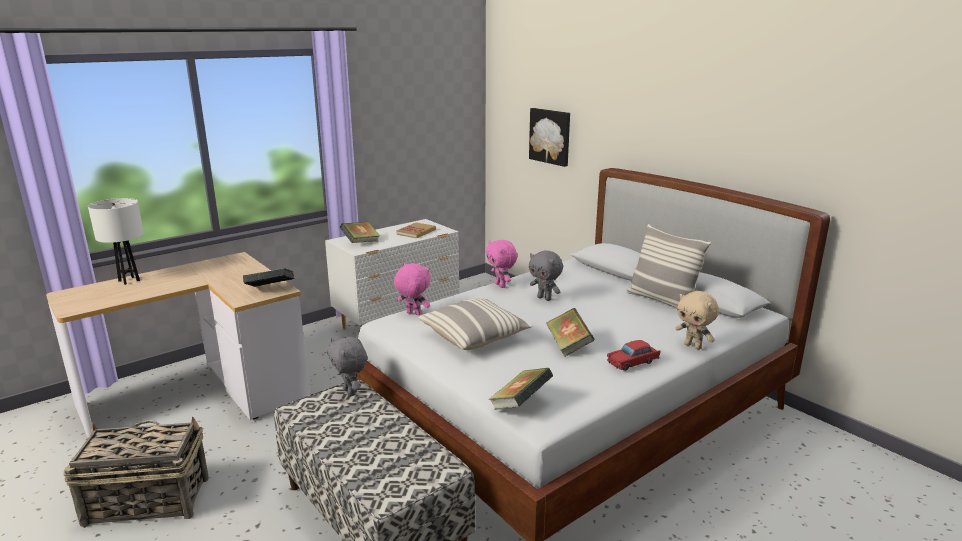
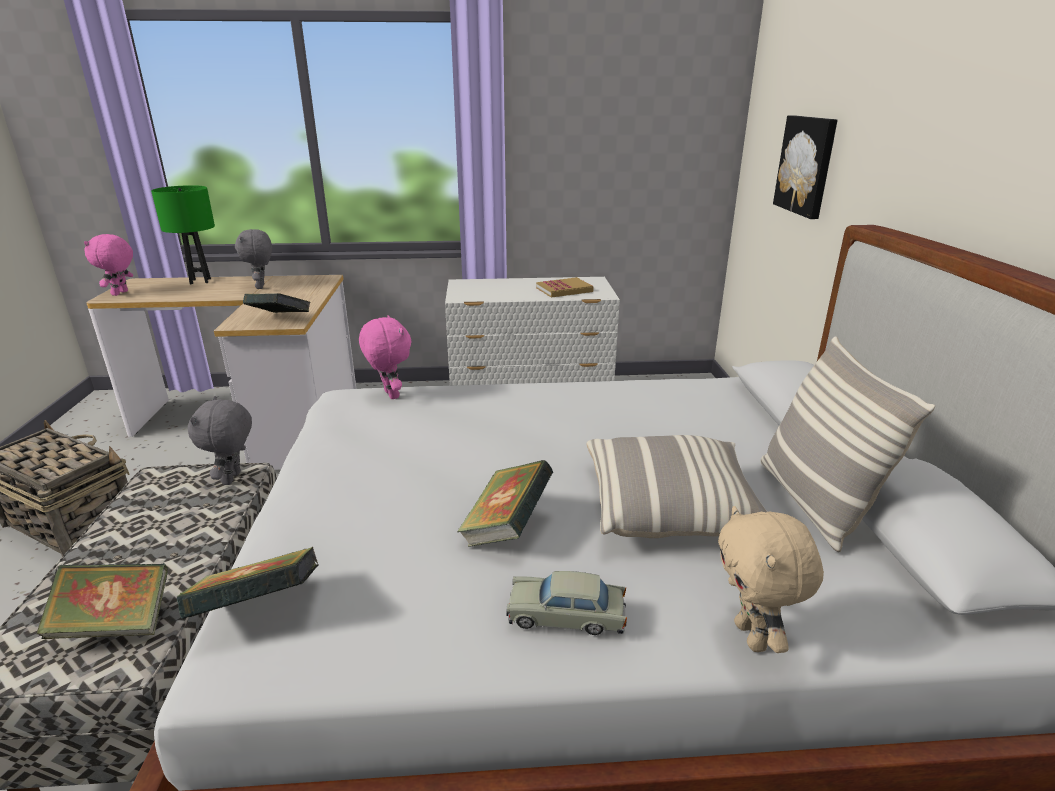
camera: 35 degrees right, 5 degrees up
(129, 280) = (200, 281): white table lamp -> green table lamp
(361, 242) = (479, 289): book -> book (115, 624)
(474, 336) = (404, 455): pillow -> pillow (670, 508)
(501, 285) = (568, 389): pink plush toy -> pink plush toy (120, 293)
(545, 298) = (598, 428): grey plush toy -> grey plush toy (261, 287)
(633, 362) = (566, 616): red toy car -> beige toy car

